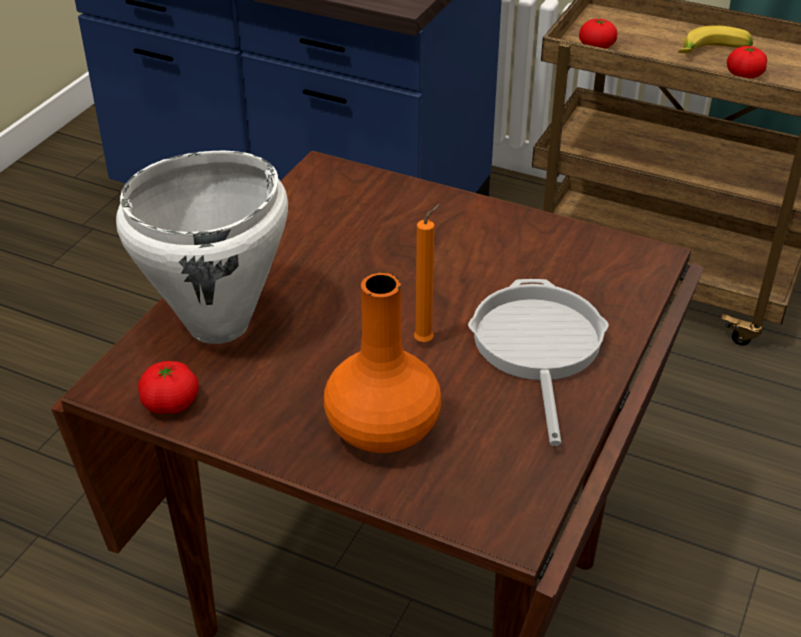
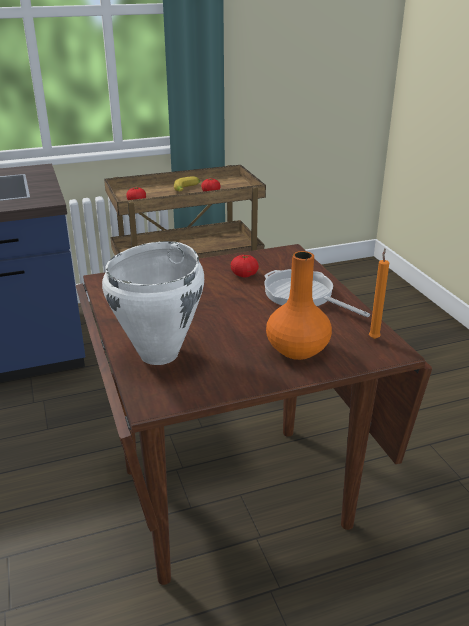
camera: 45 degrees left, 10 degrees down
(170, 403) = (192, 393): tomato -> tomato (244, 275)
(426, 340) = (259, 314): orange candle -> orange candle (374, 337)

